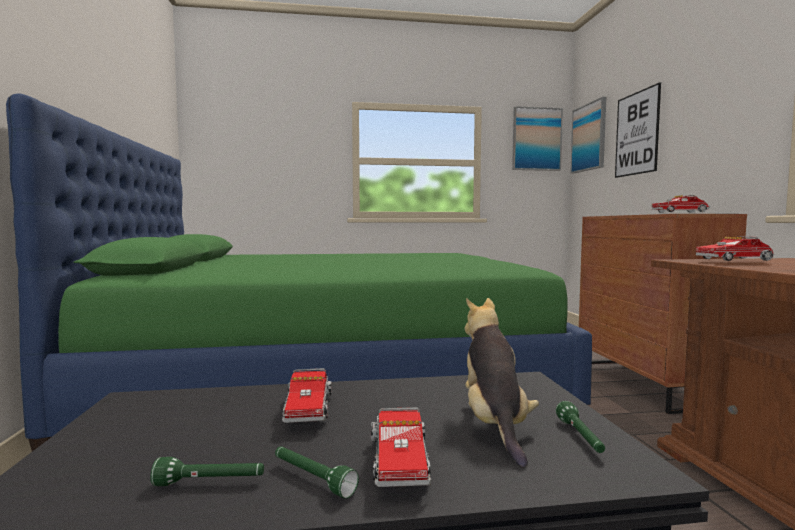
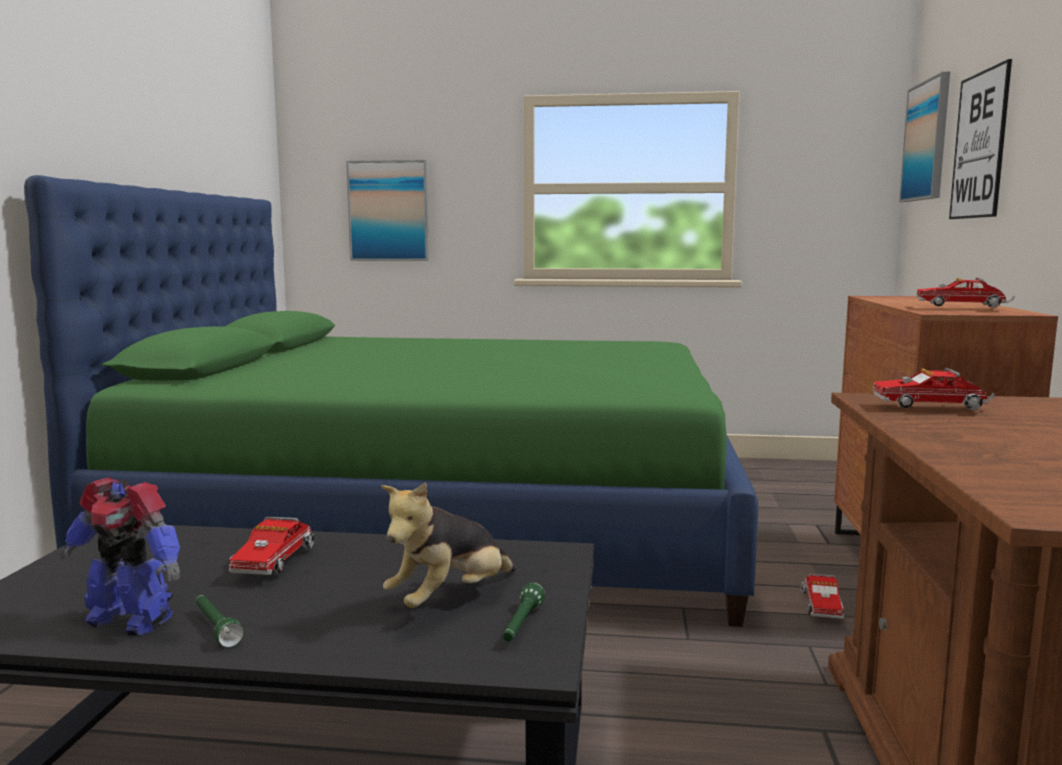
camera: 15 degrees right, 5 degrees up
(210, 483) = (130, 619): green flashlight -> toy robot
(398, 461) = (308, 623): toy truck -> toy truck (821, 606)
(494, 423) = (450, 599): plush toy -> plush toy turned 150 degrees counterclockwise
(536, 139) = (840, 142): picture -> picture (389, 211)

